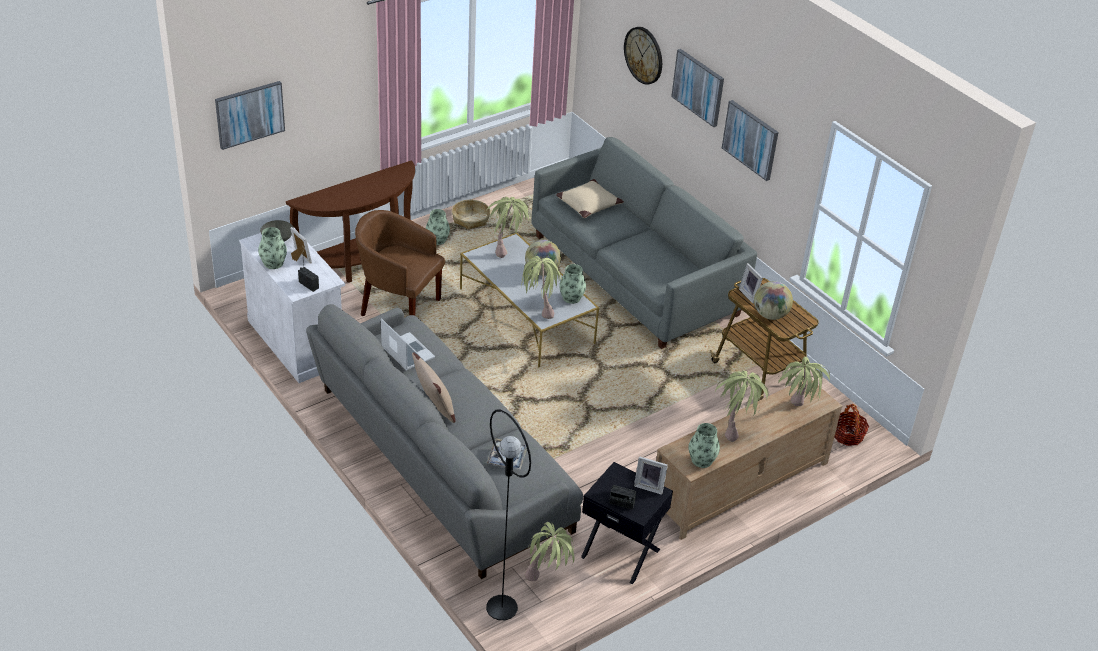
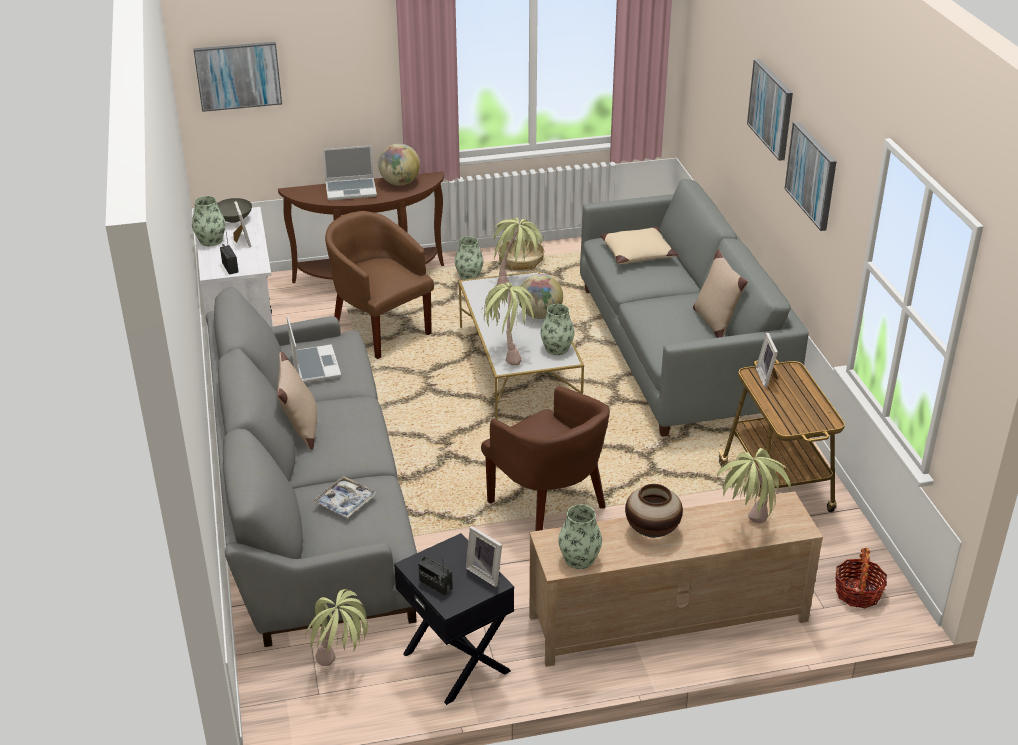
camera: 25 degrees right, 5 degrees down
(349, 191) = (351, 190): none -> laptop
(501, 607) = (265, 687): black floor lamp -> none
(615, 424) = (548, 509): none -> brown armchair
(644, 55) = (730, 73): wall clock -> none
(677, 253) = (715, 322): none -> beige pillow
(736, 428) = (652, 531): potted plant -> vase
(770, 315) = (780, 405): globe -> globe (400, 183)

